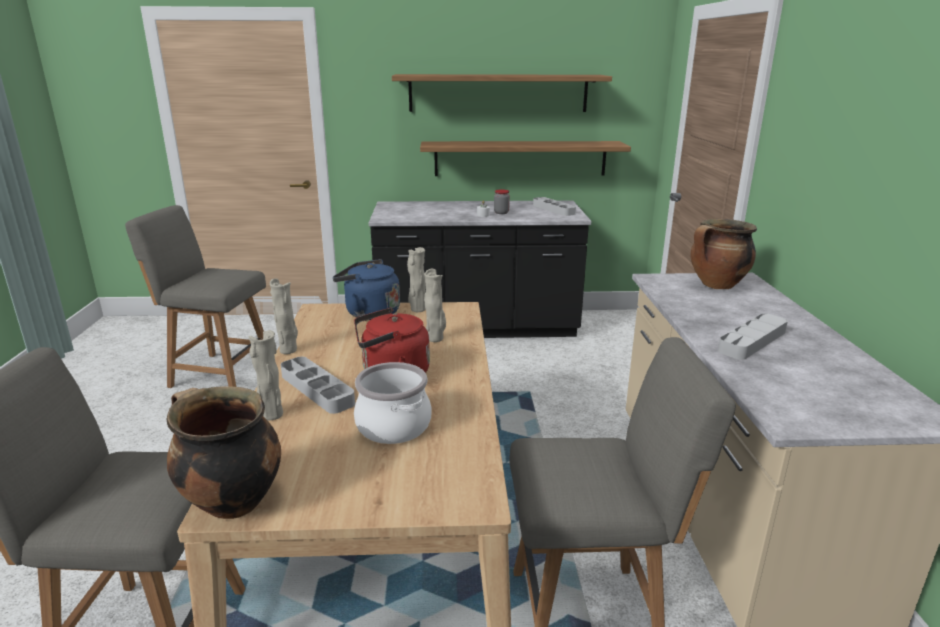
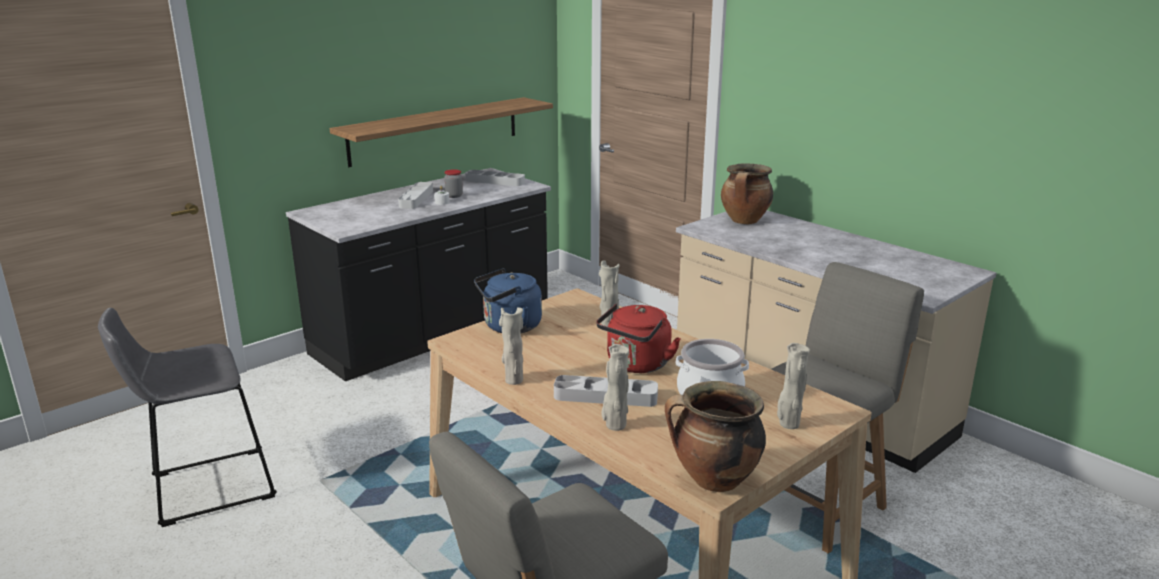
camera: 40 degrees left, 0 degrees up
(219, 373) = (205, 488): grey chair -> grey stool
(417, 309) = (543, 310): beige vase -> beige vase (788, 424)
(498, 93) = (407, 60): shelf -> none
(752, 341) = (831, 255): grey tray -> grey tray (416, 199)

